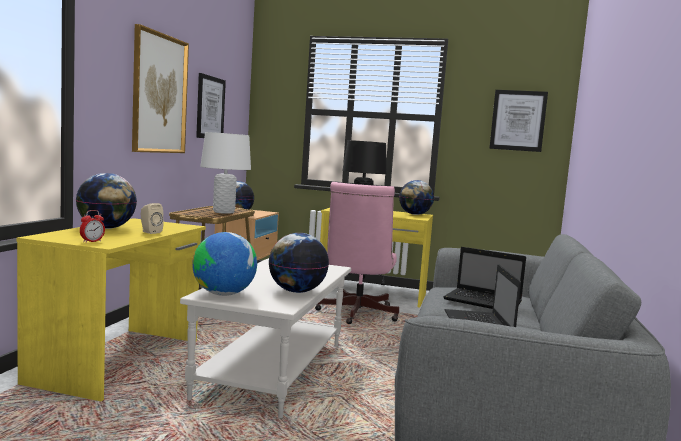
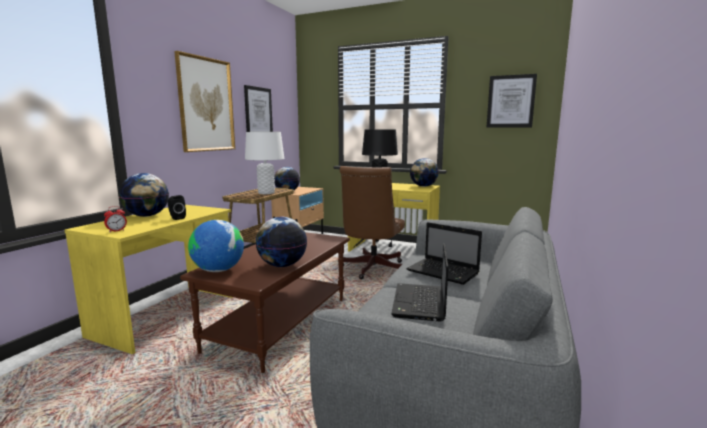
camera: 10 degrees right, 5 degrees up
(150, 232) = (176, 218): beige speaker -> black speaker
(274, 370) = (280, 324): white coffee table -> brown coffee table
(356, 314) = (371, 269): pink office chair -> brown office chair

